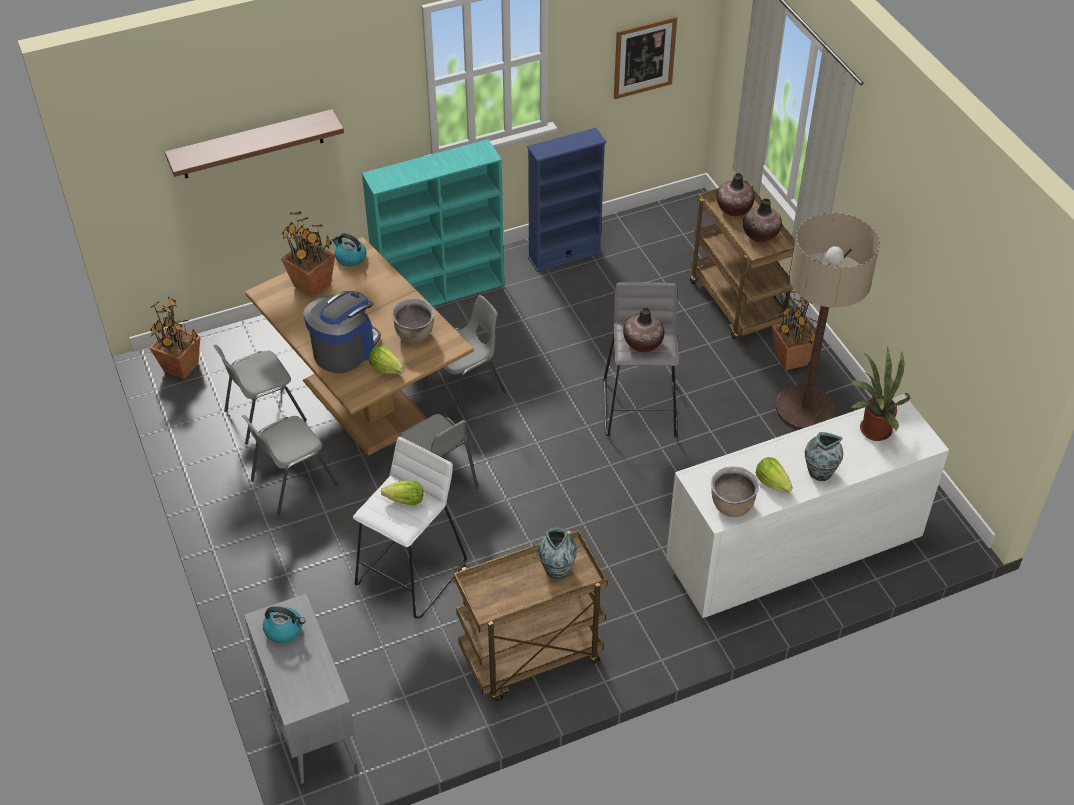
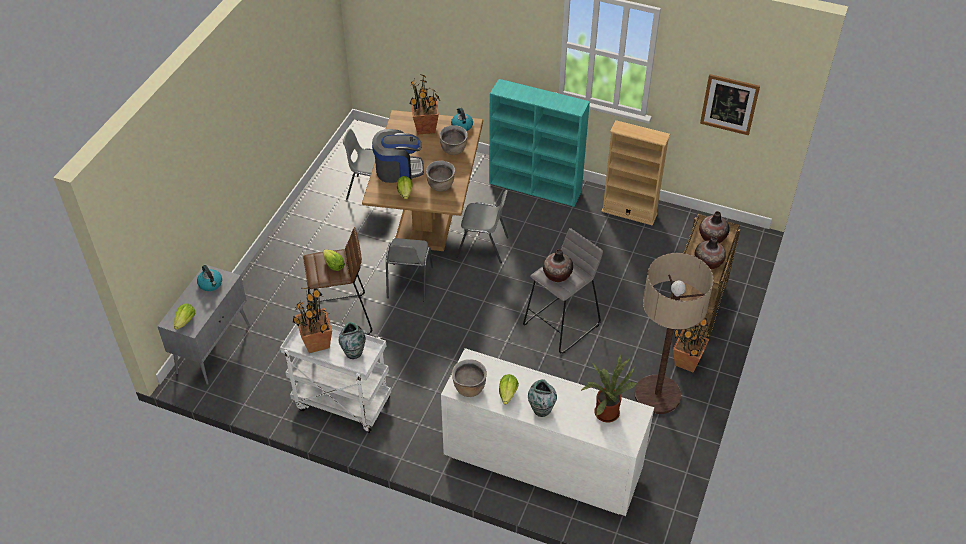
camera: 45 degrees right, 0 degrees up
(181, 368) = (363, 141): potted plant -> potted plant (316, 343)
(252, 144) = (440, 26): shelf -> none
(292, 482) = (343, 232): grey chair -> none
(312, 692) = (185, 321): none -> lettuce
(377, 288) = (454, 150): none -> brown cooking pot
(412, 573) = (341, 318): white stool -> brown stool
(530, 658) = (341, 403): brown cart -> white cart
(564, 255) = (629, 212): blue bookcase -> beige bookcase

